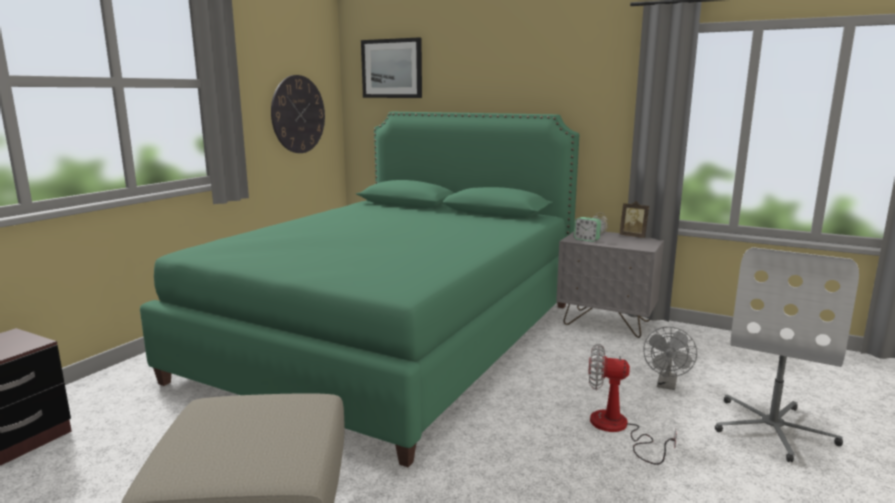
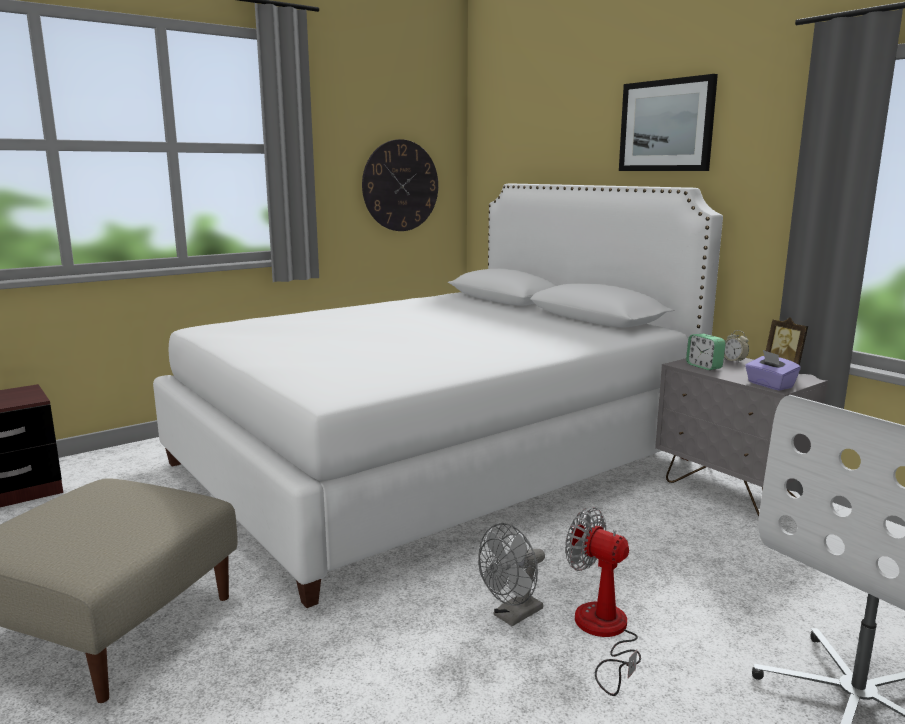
camera: 25 degrees right, 0 degrees up
(392, 68) = (516, 130): picture -> picture (666, 126)
(392, 339) = (433, 461): green bed -> white bed
(639, 247) = (769, 385): none -> purple tissue box
(667, 385) = (740, 593): grey fan -> grey fan (513, 616)

